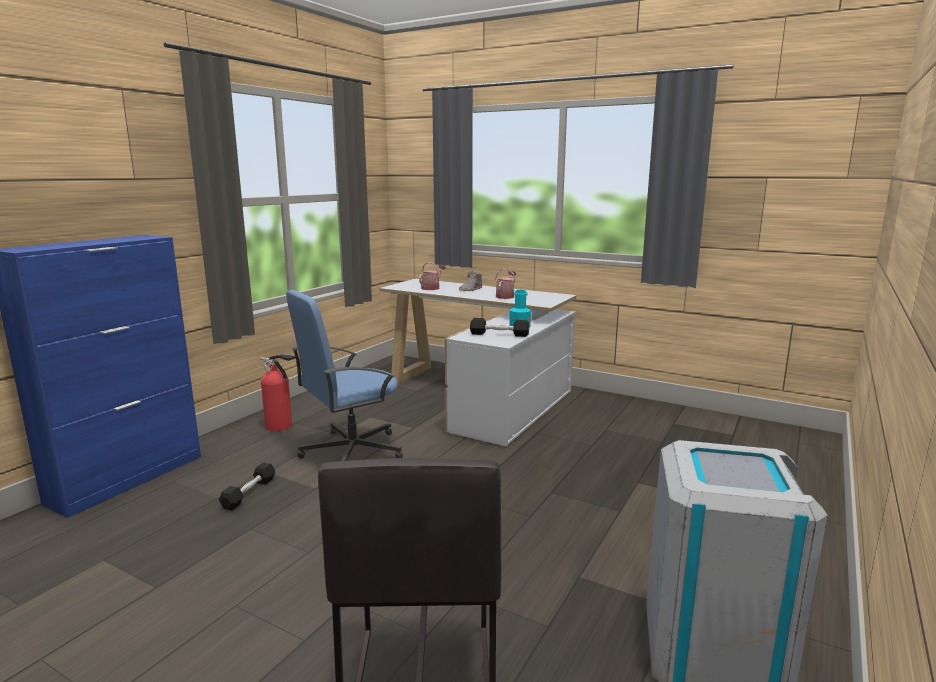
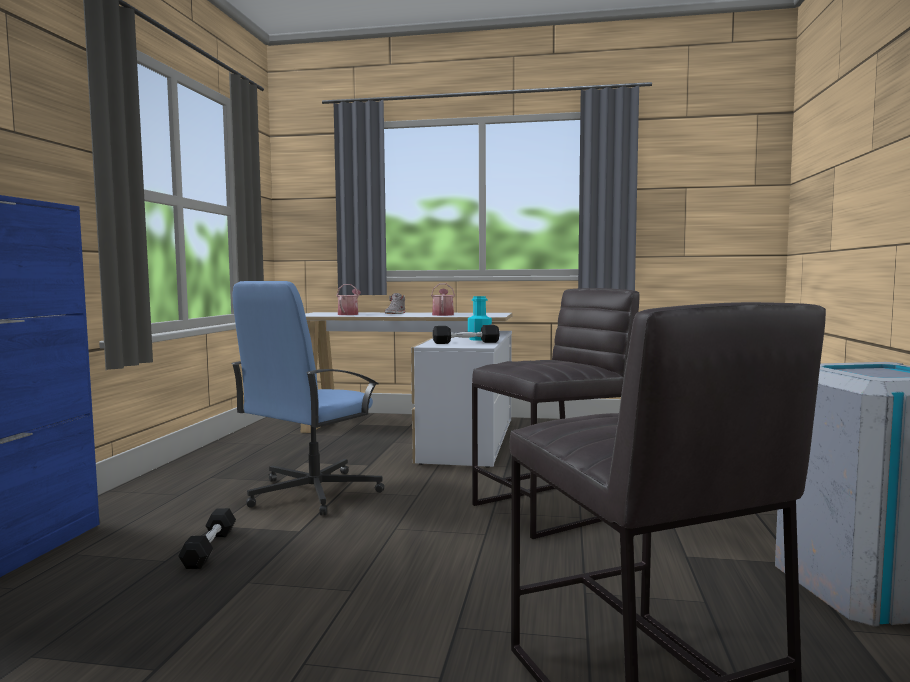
camera: 20 degrees left, 10 degrees down
(281, 426) = (193, 482): fire extinguisher -> none
(517, 502) = (554, 509): none -> grey stool

